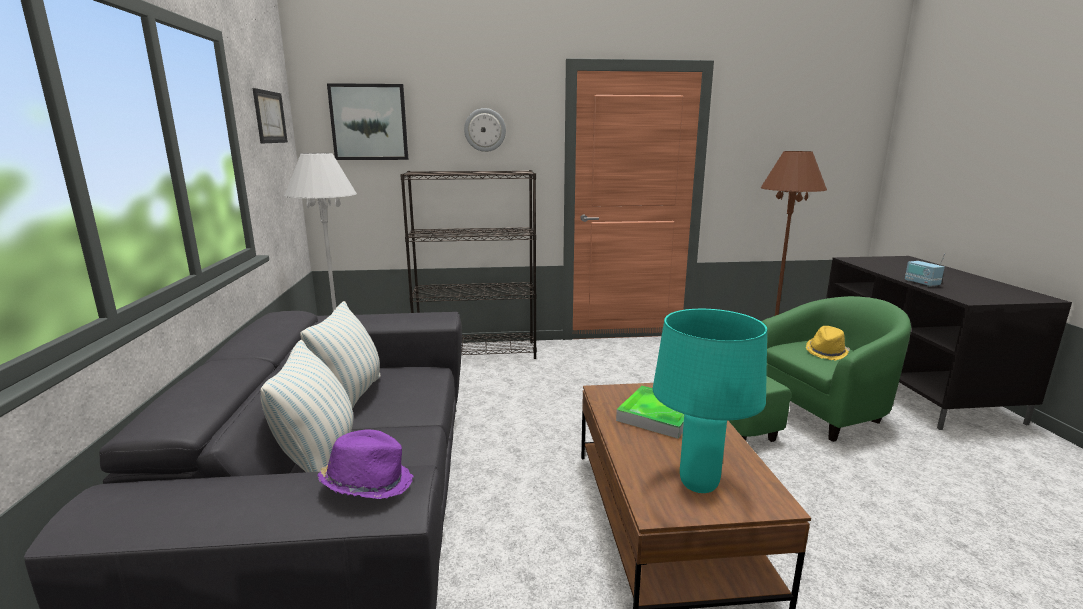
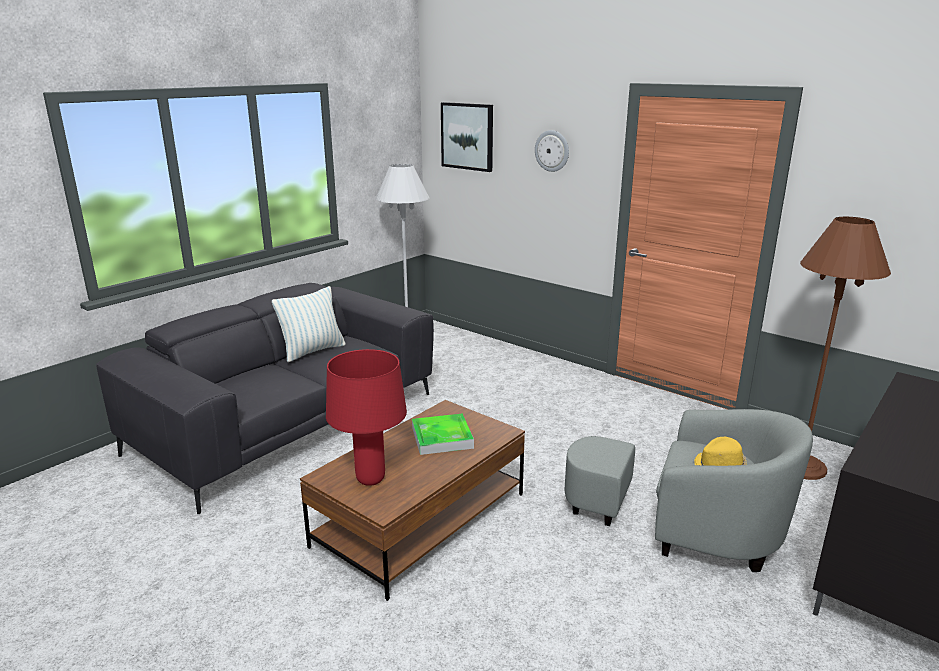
camera: 45 degrees right, 5 degrees up
(270, 117) = (382, 134): picture -> none
(319, 457) = (247, 376): pillow -> none
(368, 483) = (193, 386): purple hat -> none
(477, 352) = (517, 358): black bookcase -> none
(698, 484) = (371, 479): turquoise table lamp -> red table lamp
(804, 416) = (686, 527): green armchair -> grey armchair
(921, 283) = (885, 433): radio -> none

